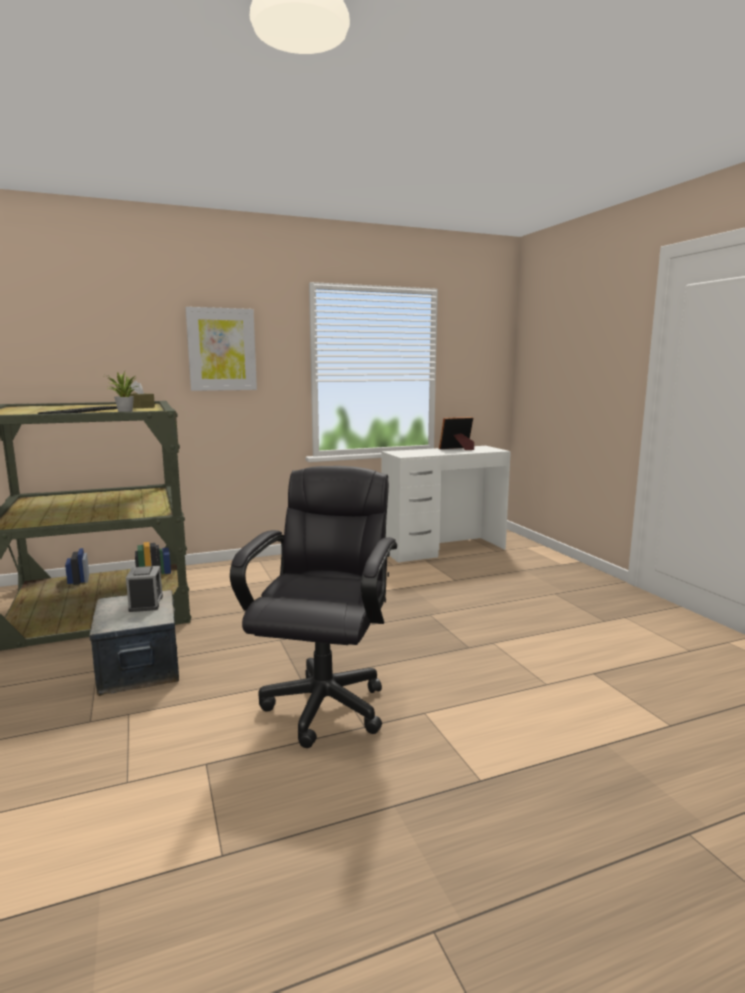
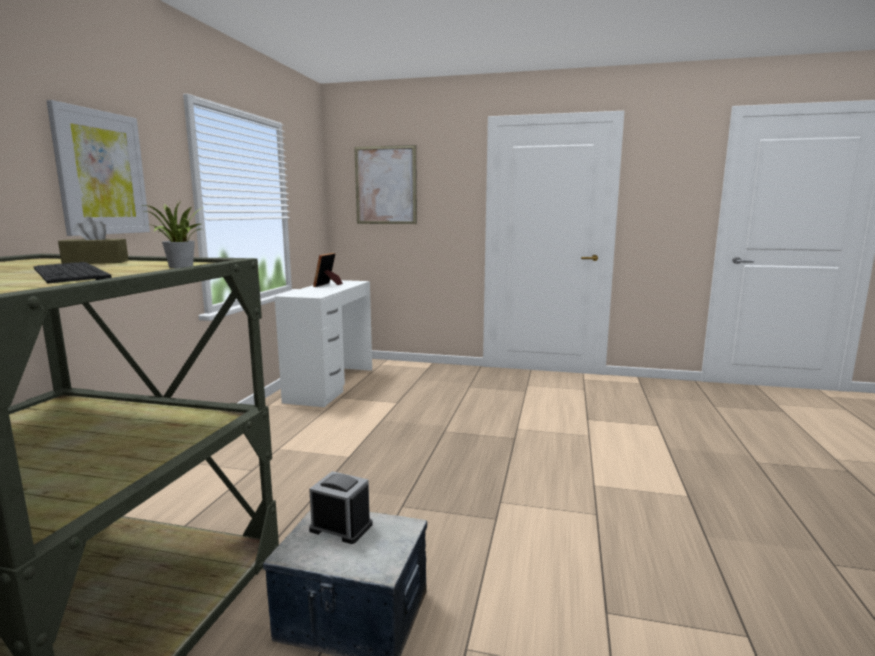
camera: 55 degrees left, 0 degrees up
(326, 704) = (548, 519): black office chair -> none
(558, 344) = (385, 185): none -> picture

